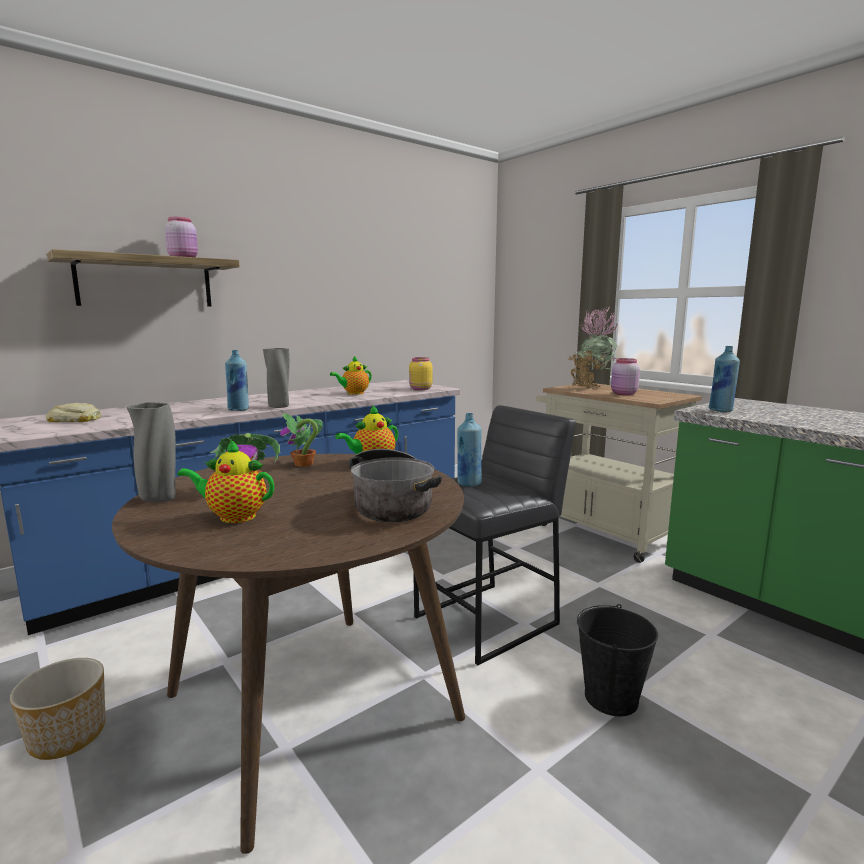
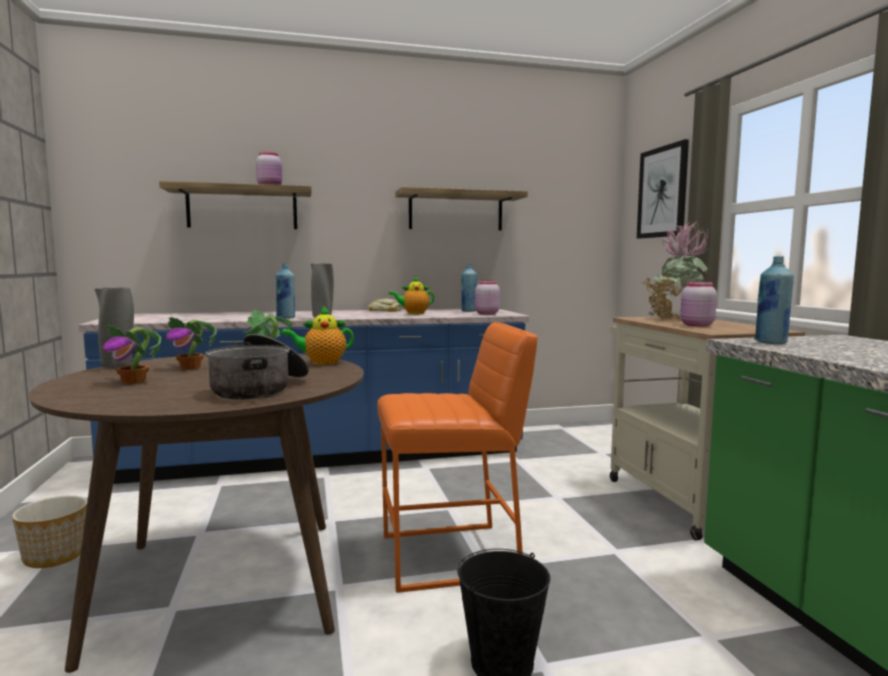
camera: 25 degrees right, 5 degrees down
(74, 420) = (161, 316): bread -> bread (385, 310)
(233, 516) = (134, 382): teapot -> potted plant
(367, 286) = (456, 211): none -> shelf
(420, 389) = (486, 313): yellow jar -> pink jar
(469, 483) = (425, 397): blue bottle -> blue bottle (469, 311)
(488, 620) = (451, 556): grey stool -> orange stool
(544, 274) = (662, 192): none -> picture

